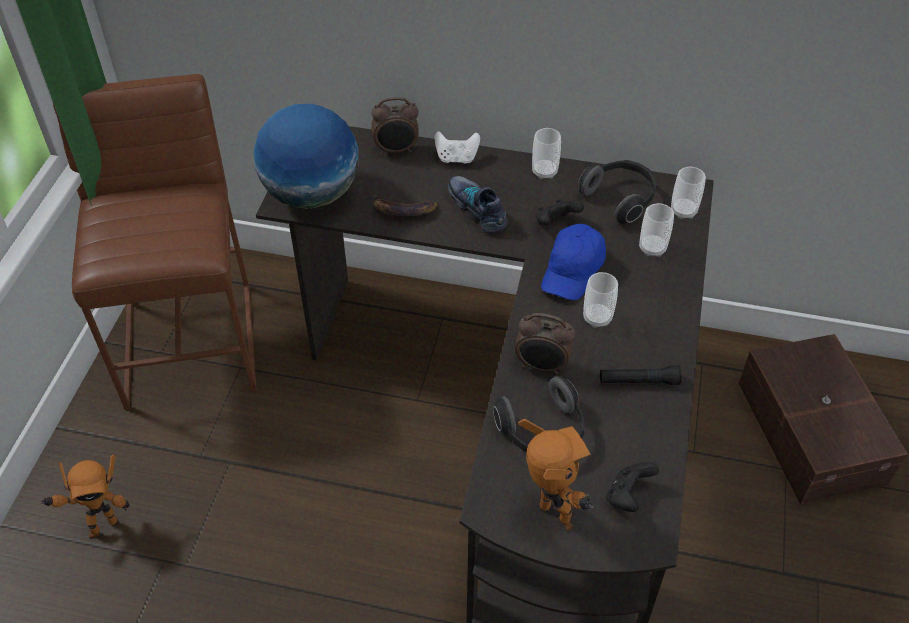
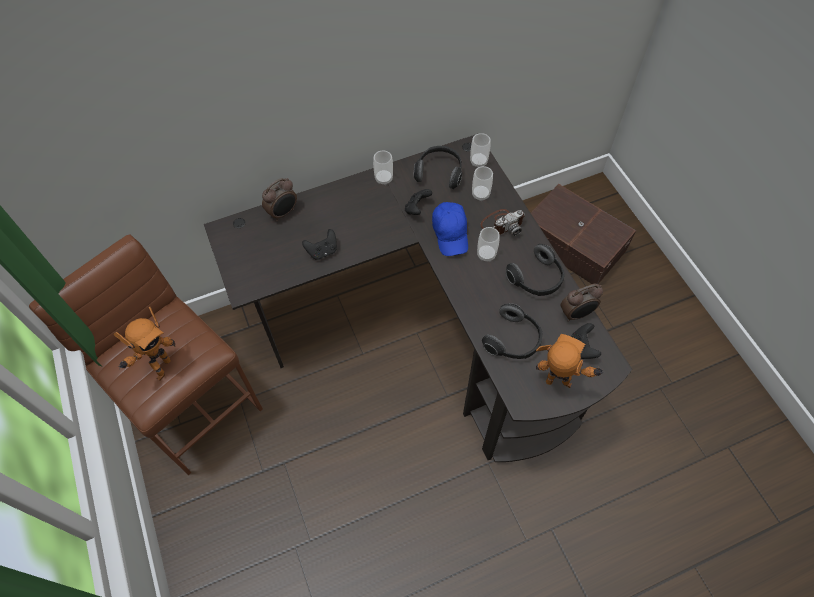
camera: 35 degrees left, 10 degrees up
(101, 525) = (237, 554): toy robot -> toy robot (160, 368)
(312, 194) = (256, 273): globe -> none
(403, 210) = (322, 251): banana -> black game controller
(456, 158) = (325, 198): white game controller -> none
(478, 209) = (366, 225): shoe -> none
(542, 366) = (481, 302): alarm clock -> alarm clock (576, 314)
(638, 381) = (536, 279): black flashlight -> headphones
(651, 295) = (502, 224): none -> camera

